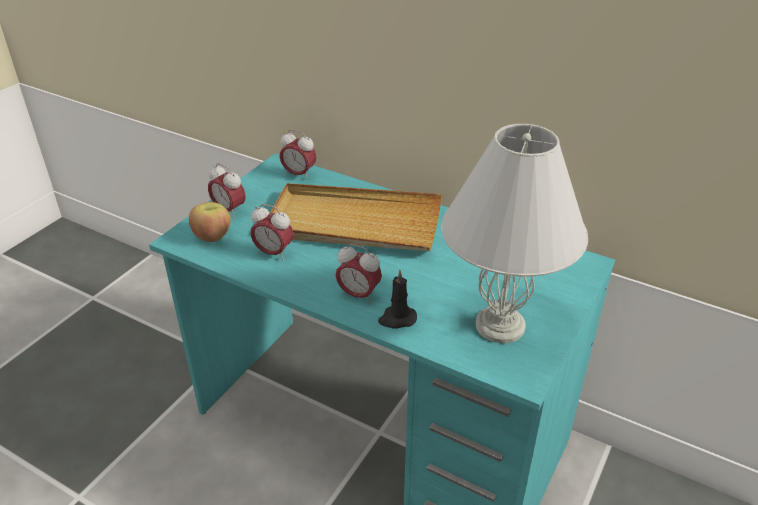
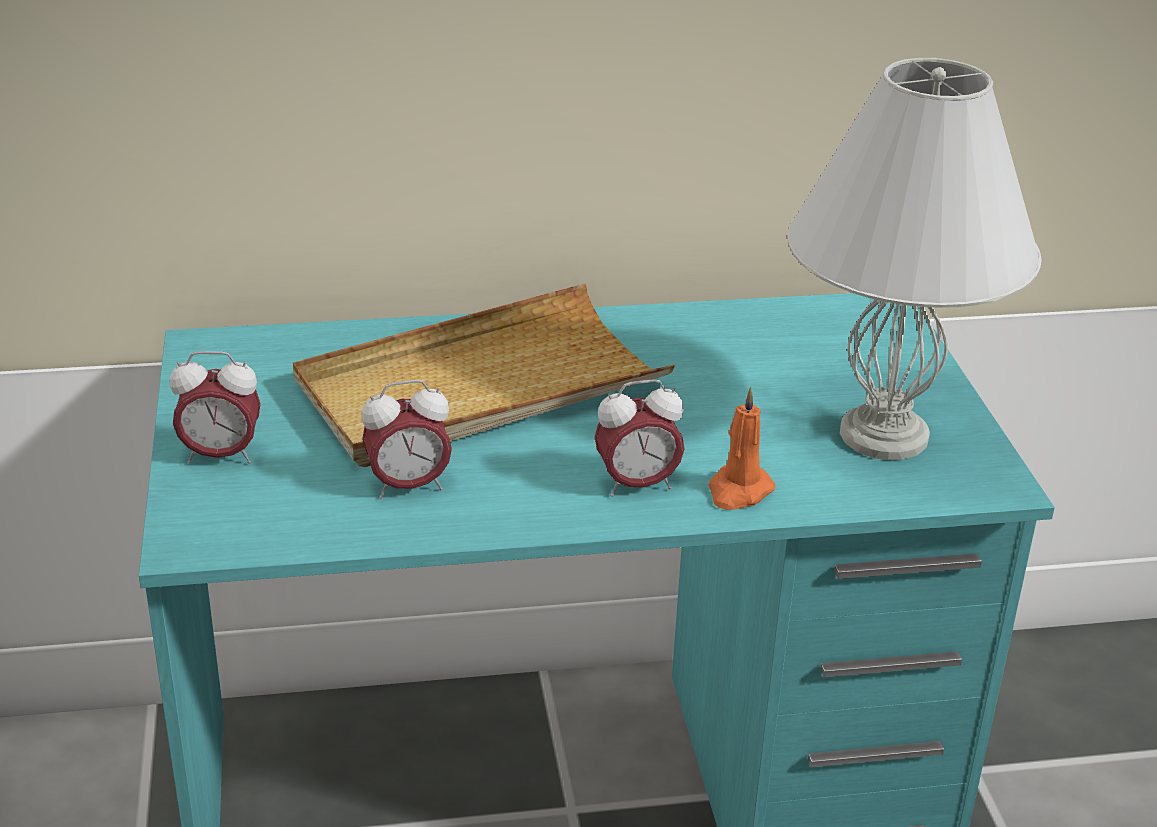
camera: 40 degrees left, 5 degrees down
(213, 236) = (252, 508): apple -> none
(299, 174) = (269, 348): alarm clock -> none
(397, 319) = (738, 491): black candle -> orange candle

